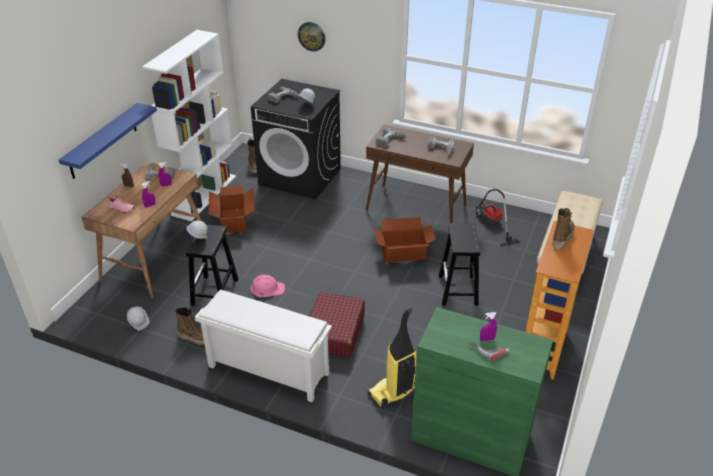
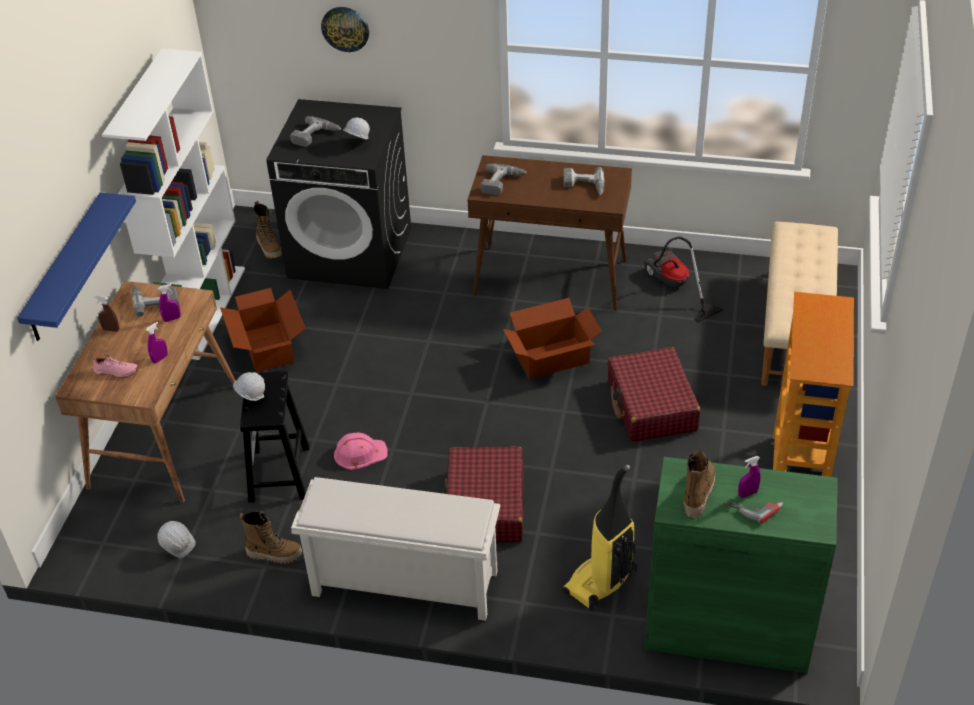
camera: 10 degrees left, 5 degrees up
(458, 290) = (651, 406): black stool -> red suitcase
(562, 238) = (812, 318): boot -> boot (697, 493)

